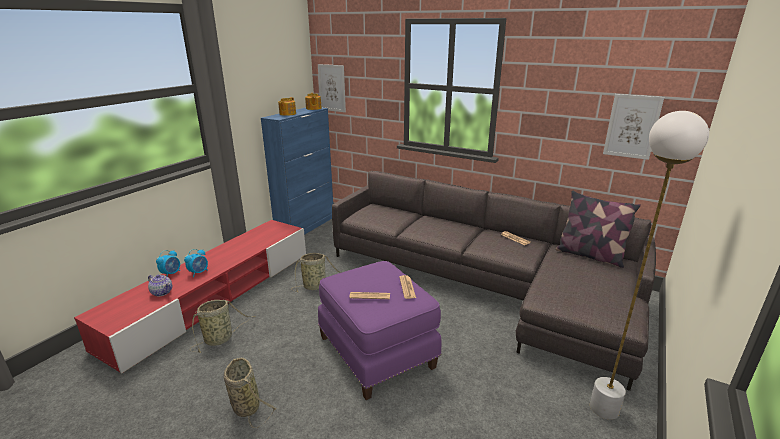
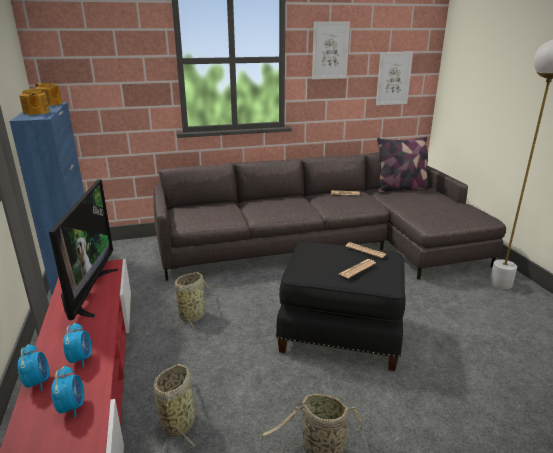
camera: 45 degrees left, 0 degrees up
(162, 292) = (72, 407): teapot -> alarm clock
(257, 240) = (90, 292): none -> television
(332, 88) = (64, 74): picture -> picture (330, 50)
(378, 351) = (340, 333): purple ottoman -> black ottoman

